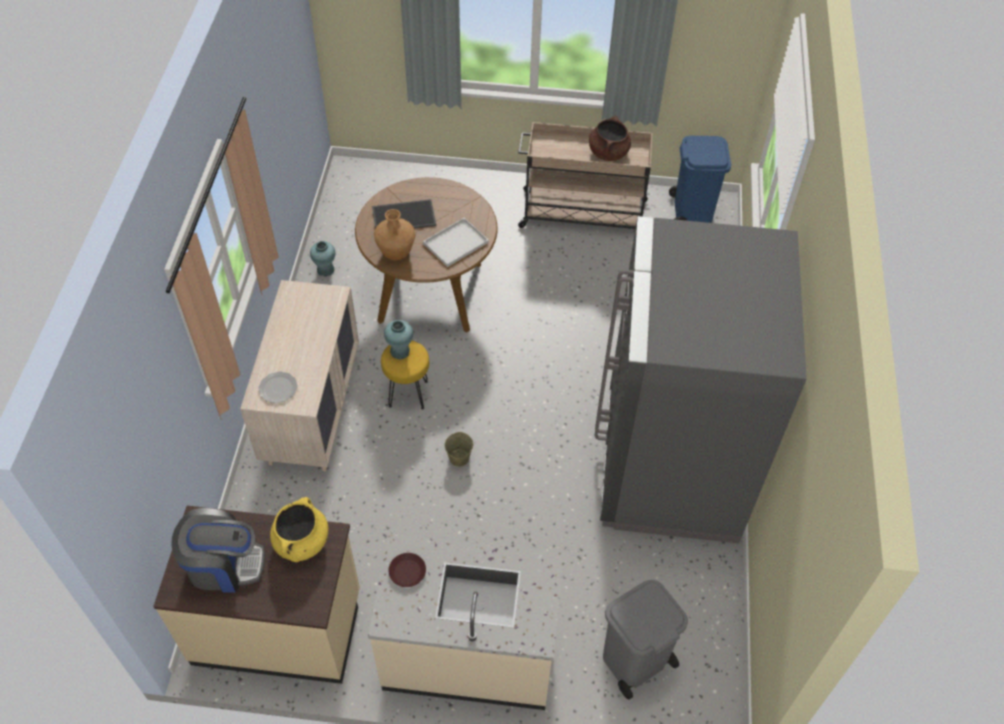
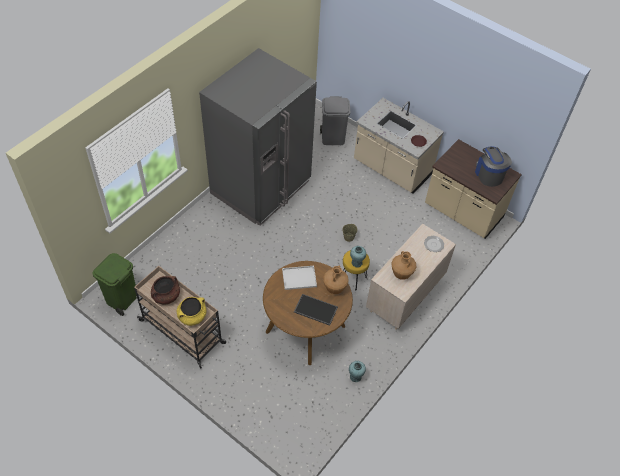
camera: 150 degrees left, 0 degrees up
(224, 565) = (489, 174): coffee machine -> coffee machine turned 45 degrees clockwise
(302, 542) = (454, 168): yellow cooking pot -> yellow cooking pot (192, 316)
(308, 315) = (401, 274): none -> brown vase
(692, 211) = (122, 299): blue trash can -> green trash can

